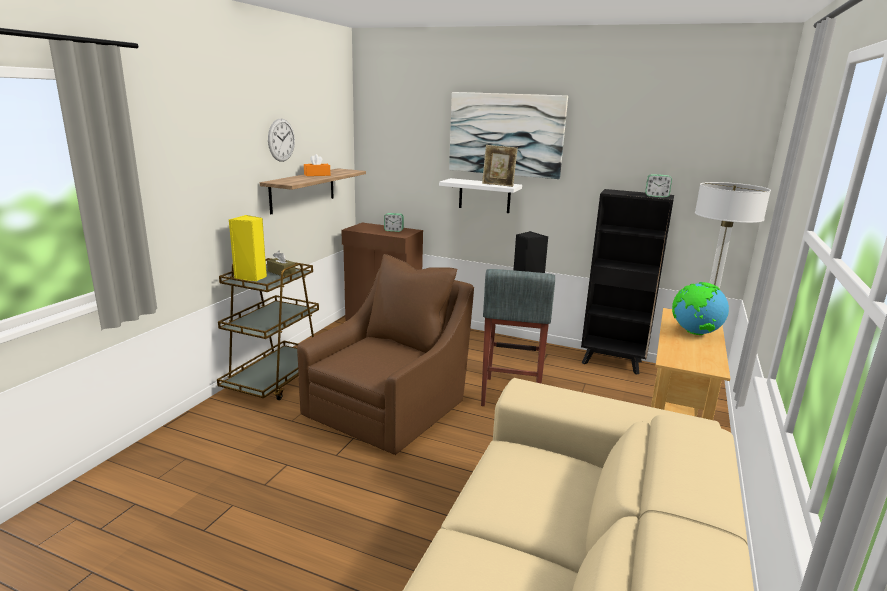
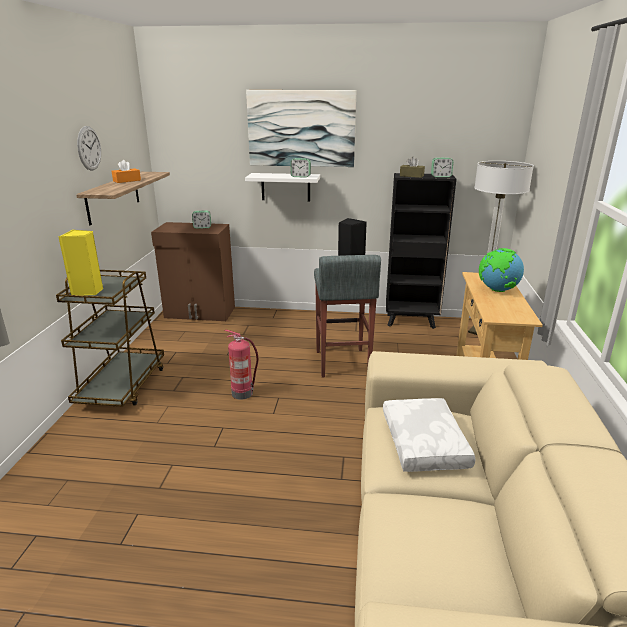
camera: 15 degrees left, 5 degrees up
(281, 272) = (115, 282): brown tissue box -> brown tissue box (411, 176)
(390, 407) = (243, 393): brown armchair -> fire extinguisher
(498, 185) = (300, 176): picture frame -> alarm clock
(533, 489) = (425, 443): none -> white pillow

